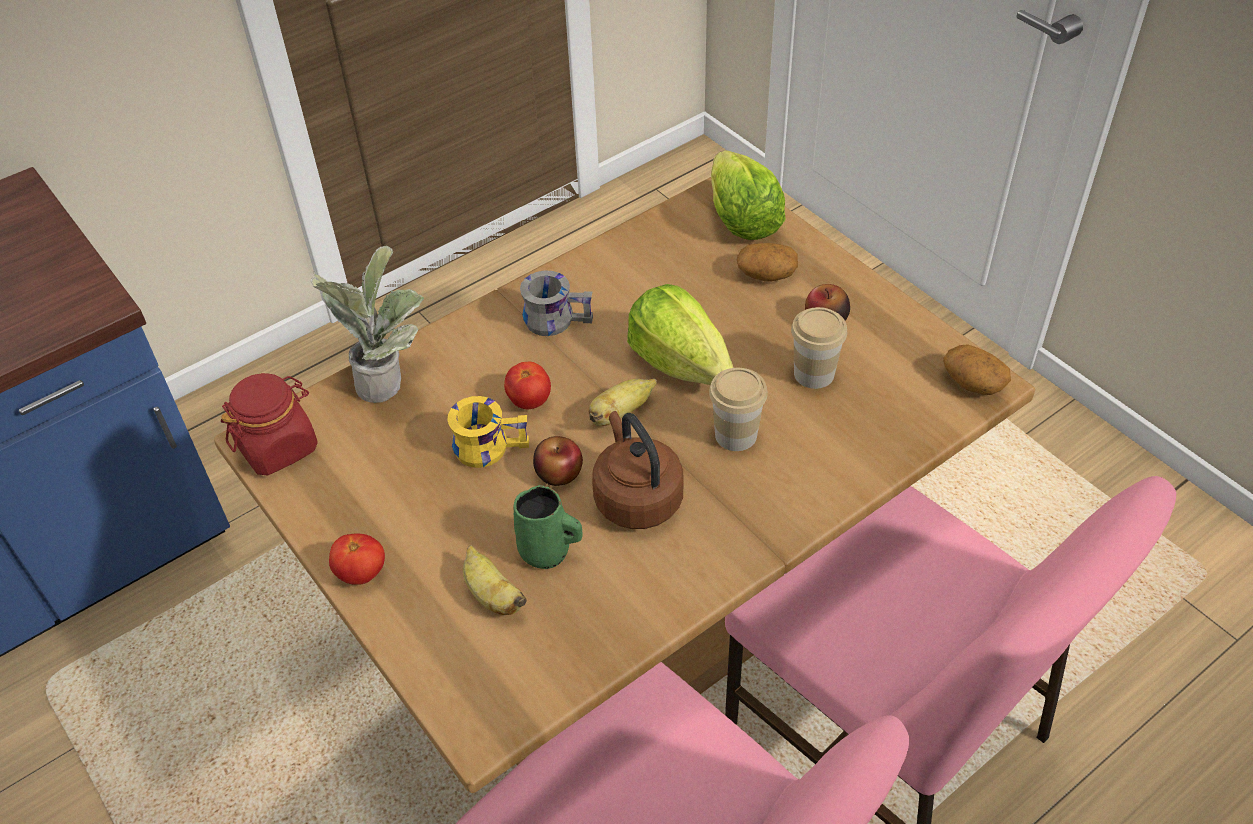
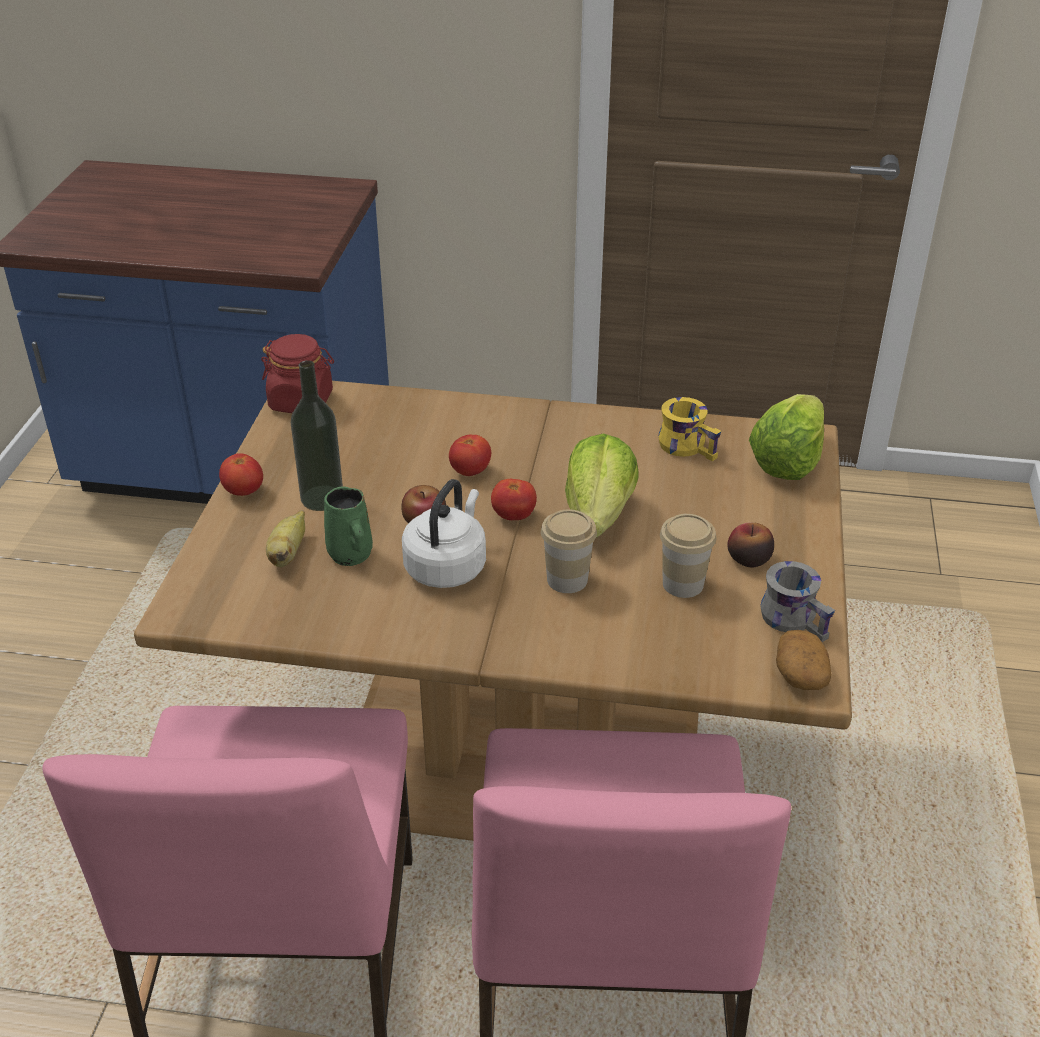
camera: 45 degrees right, 10 degrees down
(388, 379) = (410, 406): potted plant -> none
(443, 522) = (322, 498): none -> bottle
(489, 444) = (410, 478): yellow mug -> yellow mug (689, 445)
(556, 317) = (561, 438): grey mug -> grey mug (796, 618)
(621, 413) = (514, 516): banana -> tomato
(636, 497) = (447, 566): brown kettle -> white kettle
(766, 274) = (749, 504): potato -> none

